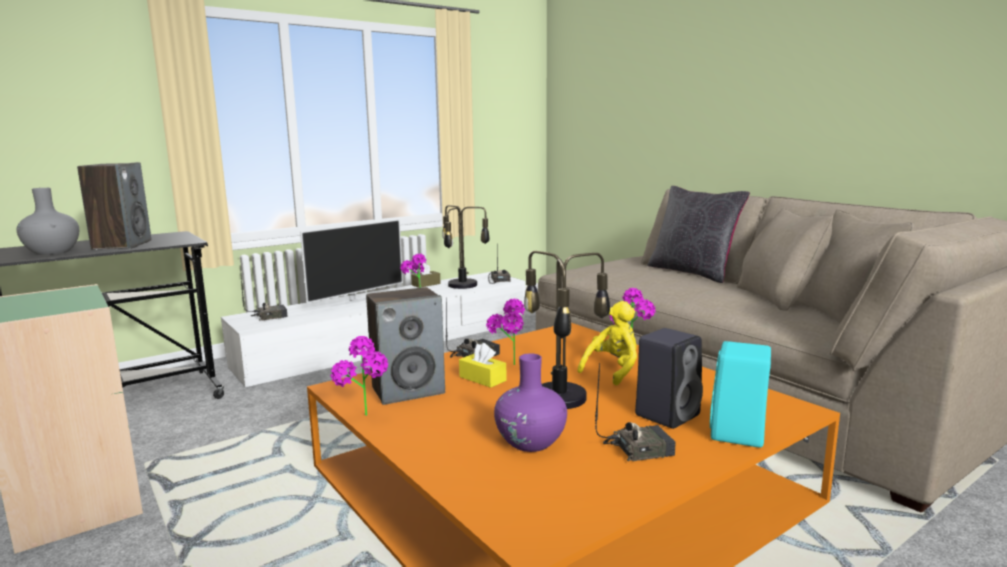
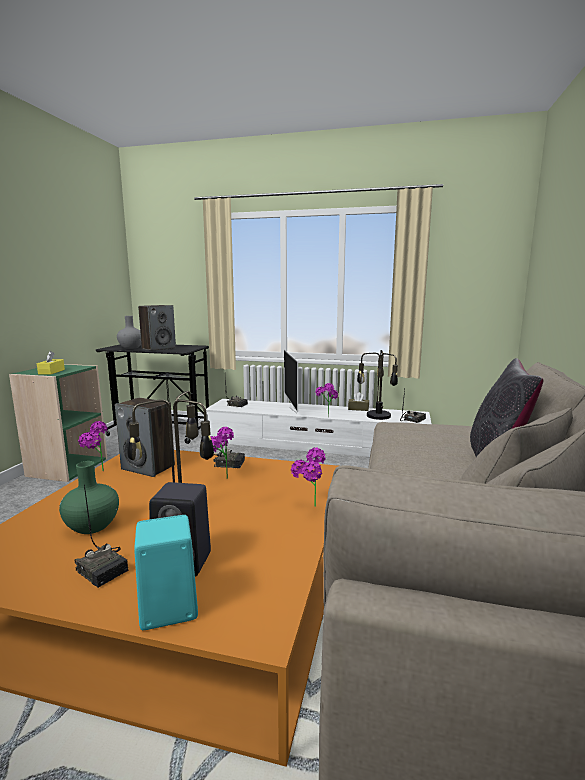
camera: 50 degrees right, 0 degrees up
(355, 301) = (293, 408): television -> television turned 75 degrees clockwise
(482, 379) = (189, 478): yellow tissue box -> yellow tissue box (51, 372)
(530, 442) = (92, 526): purple vase -> green vase
(613, 371) = (258, 513): yellow plush toy -> none

